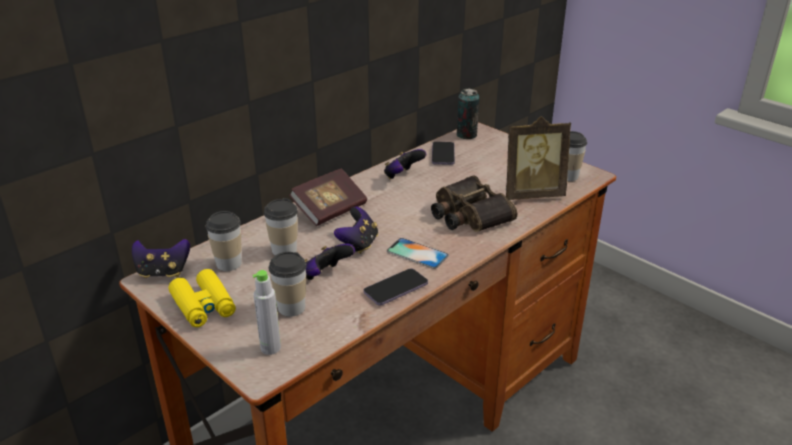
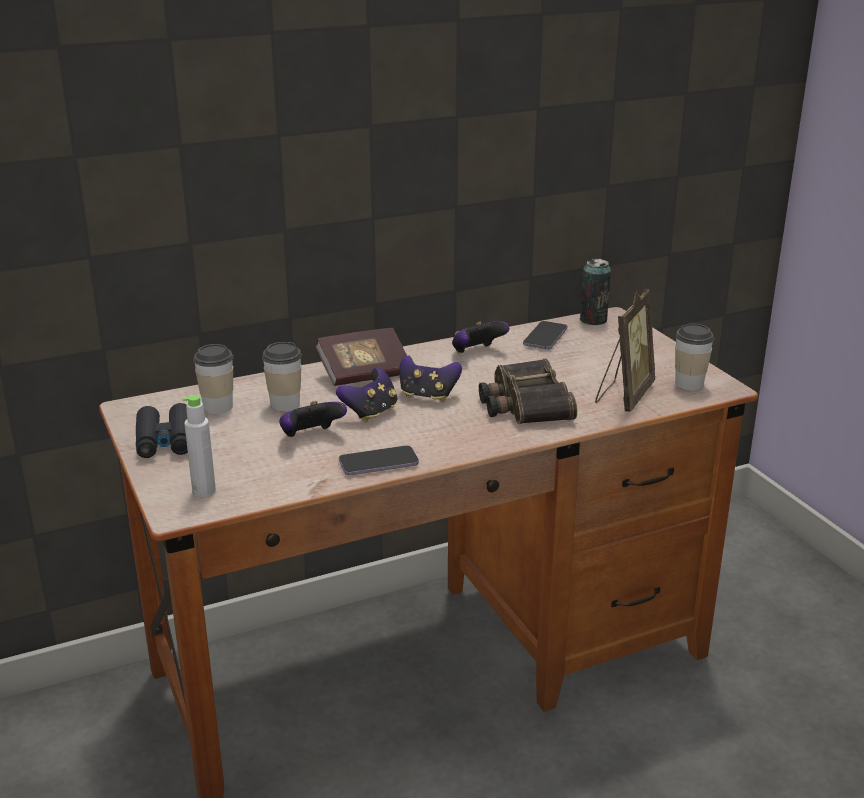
camera: 20 degrees right, 5 degrees down
(163, 273) = (146, 403): game controller -> game controller (428, 396)
(203, 306) = (165, 441): yellow binoculars -> black binoculars
(291, 307) = (252, 459): cup -> none
(417, 253) = (430, 433): phone -> none
(531, 194) = (623, 396): picture frame -> picture frame turned 75 degrees counterclockwise

